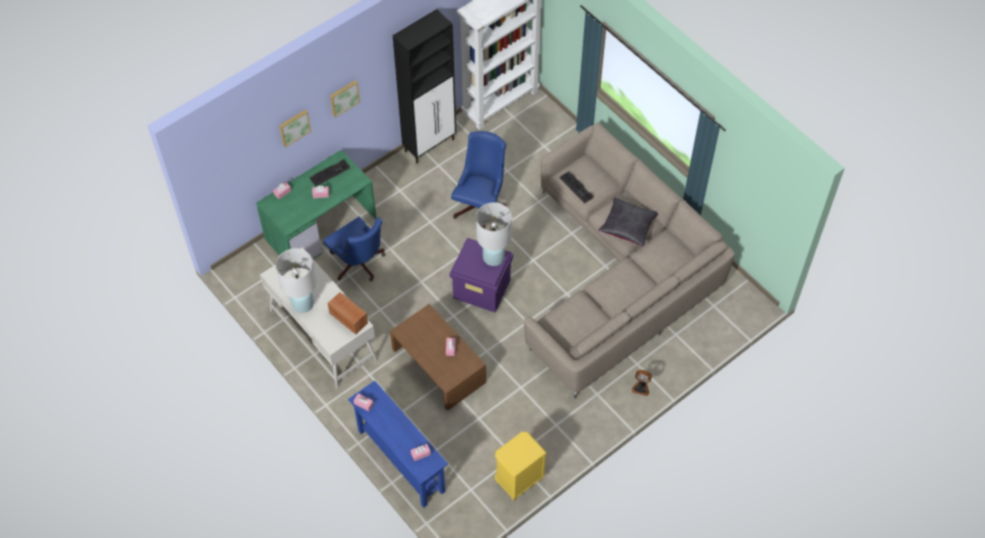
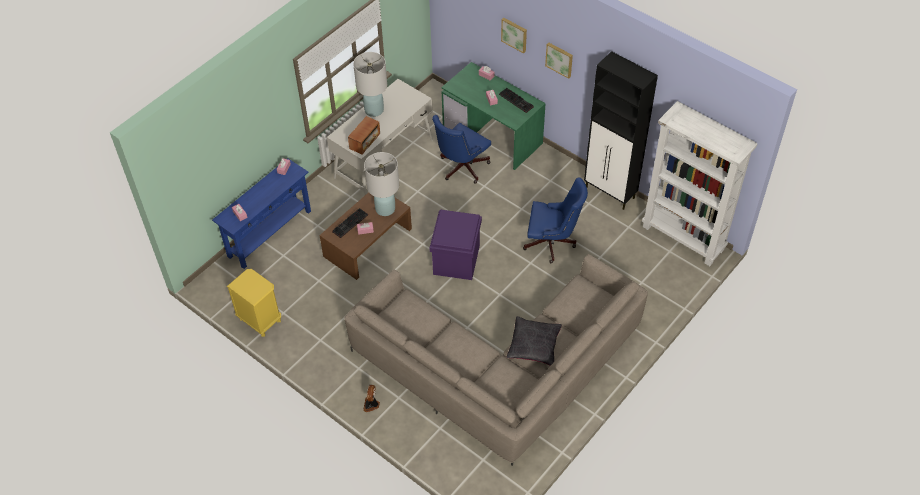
camera: 80 degrees right, 5 degrees down
(493, 257) = (461, 237): white table lamp -> white table lamp (385, 208)
(577, 187) = (570, 295): keyboard -> keyboard (350, 224)

